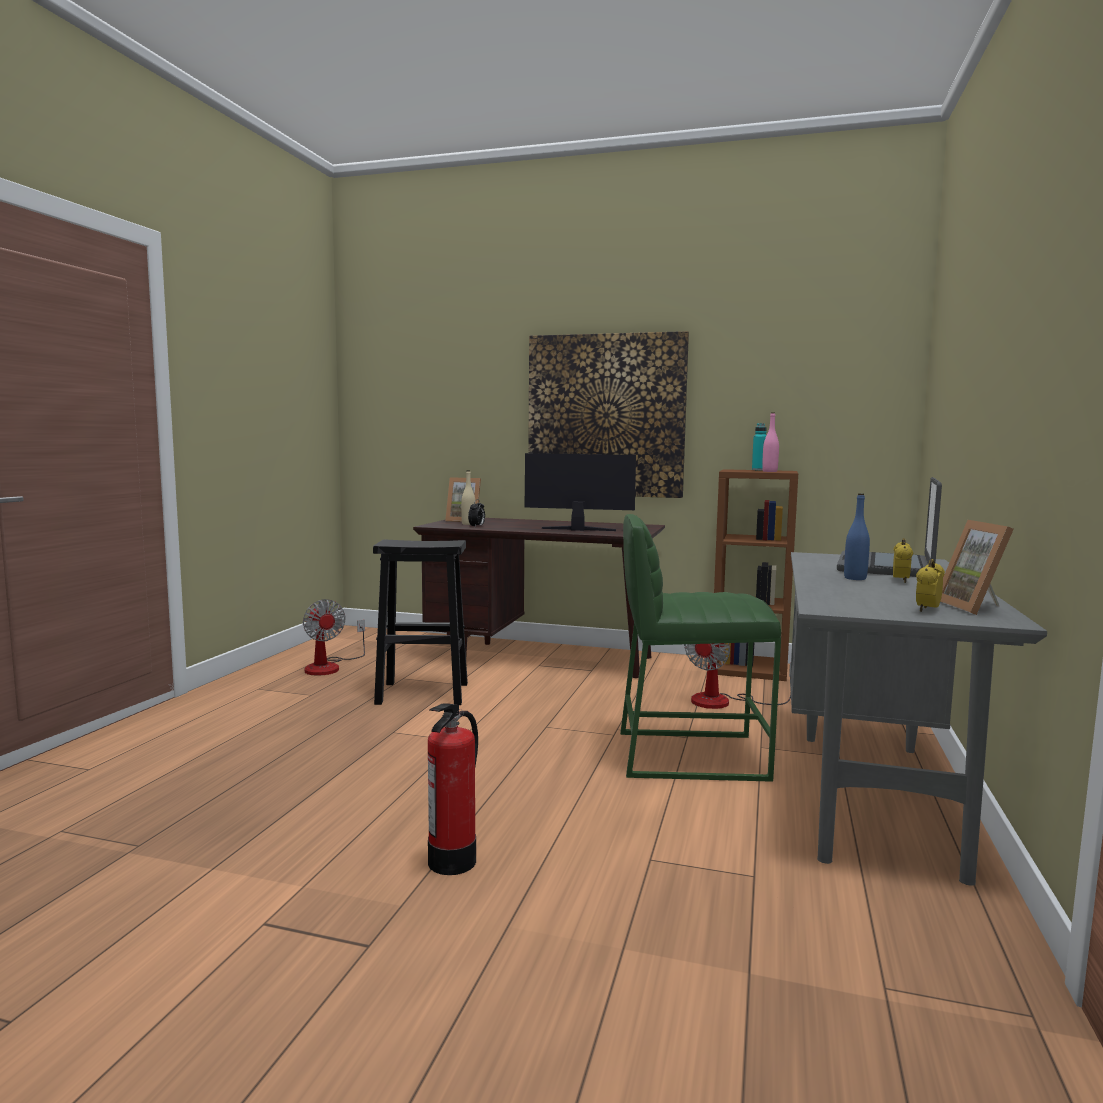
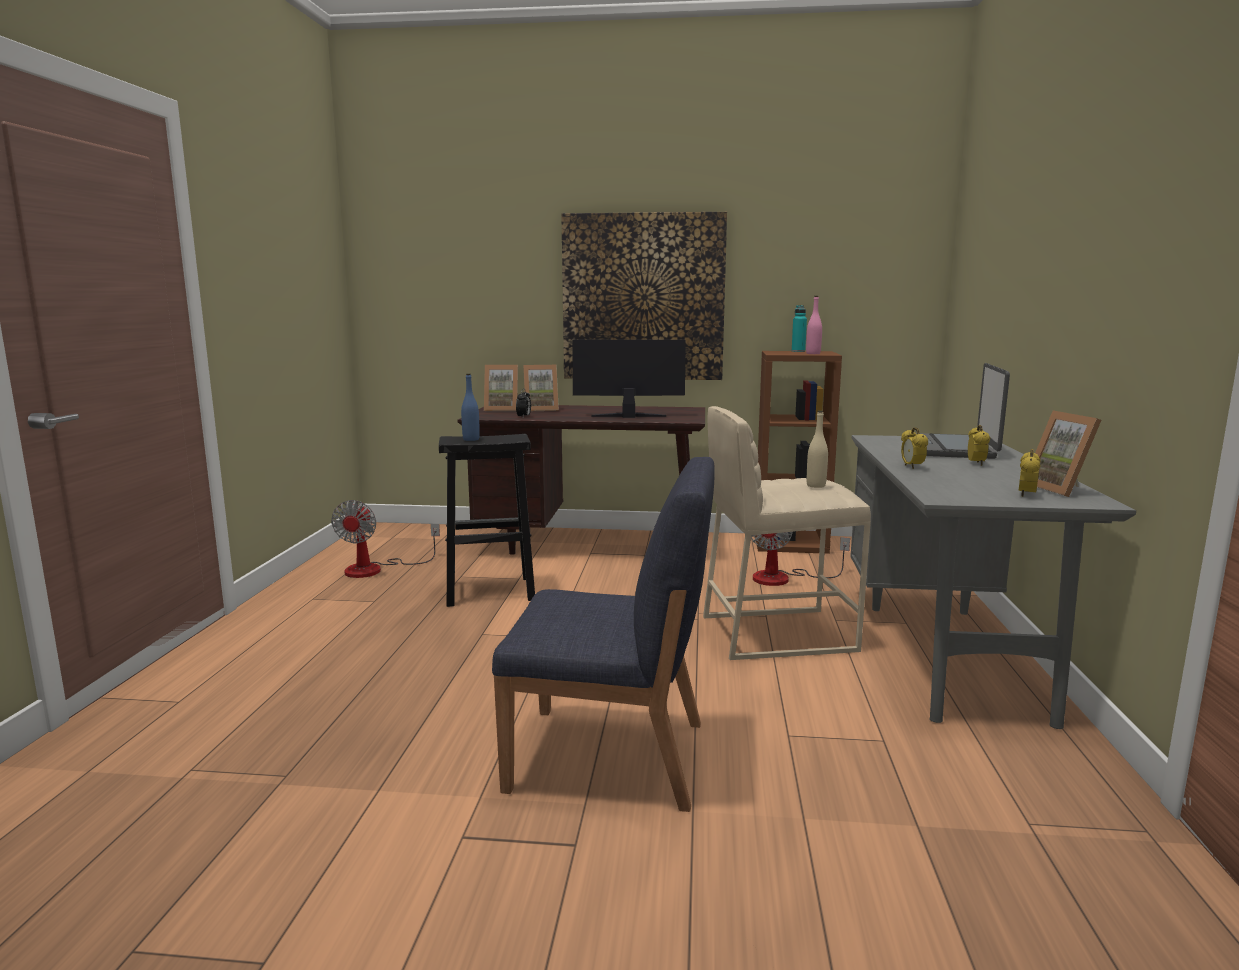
camera: 10 degrees left, 5 degrees up
(329, 666) = (376, 569): fan -> fan turned 45 degrees clockwise
(453, 861) = (611, 757): fire extinguisher -> blue chair
(468, 524) = (511, 413): beige bottle -> beige bottle (816, 486)
(500, 522) = (540, 409): none -> picture frame
(689, 754) = (776, 633): green stool -> beige stool
(824, 581) = (912, 467): none -> alarm clock
(855, 578) = (935, 463): blue bottle -> blue bottle (471, 439)

